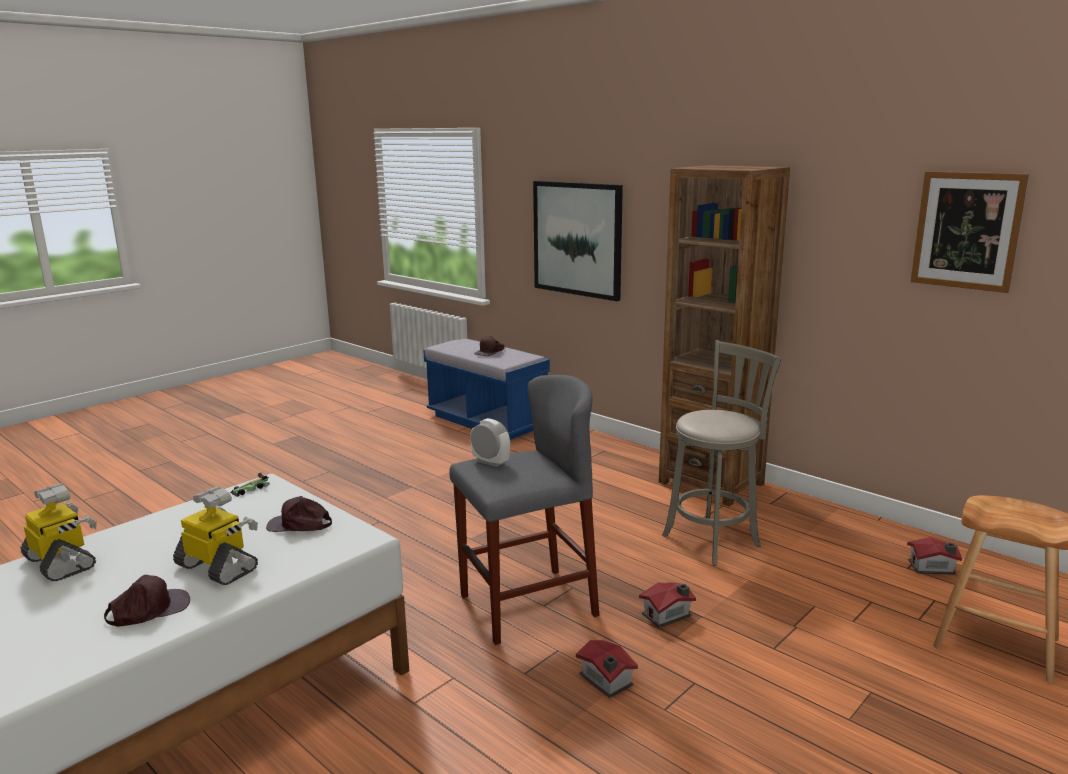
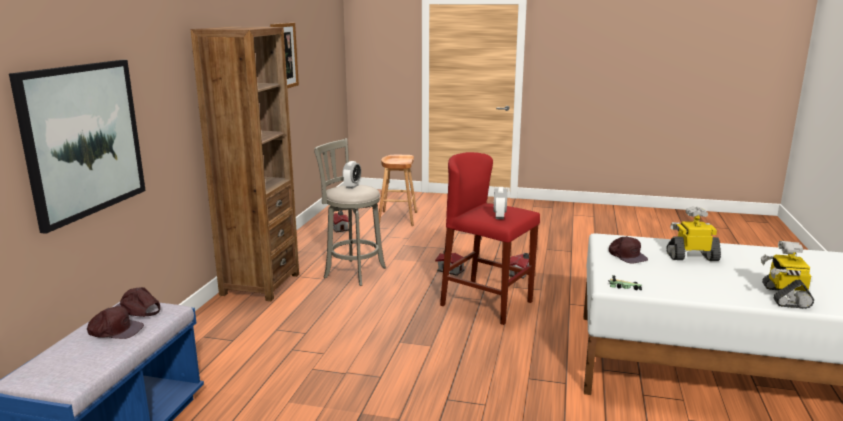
camera: 120 degrees left, 0 degrees up
(148, 609) = (740, 256): brown cap -> brown cap (137, 309)
(218, 567) = (692, 256): toy robot -> toy robot turned 90 degrees clockwise
(527, 605) = (487, 303): grey stool -> red stool
(731, 420) = (352, 186): none -> alarm clock

